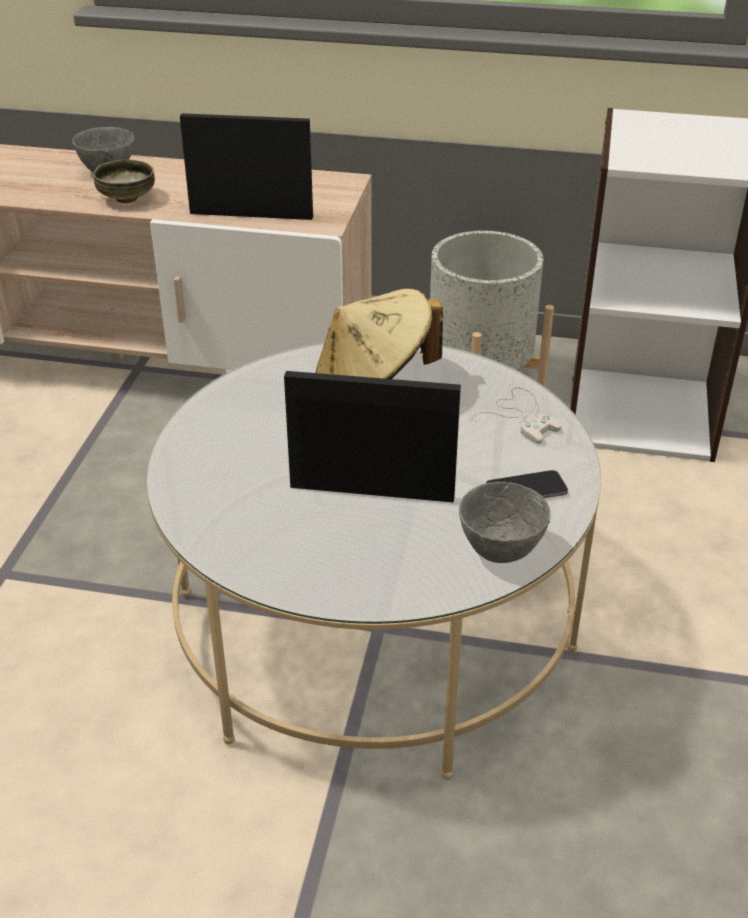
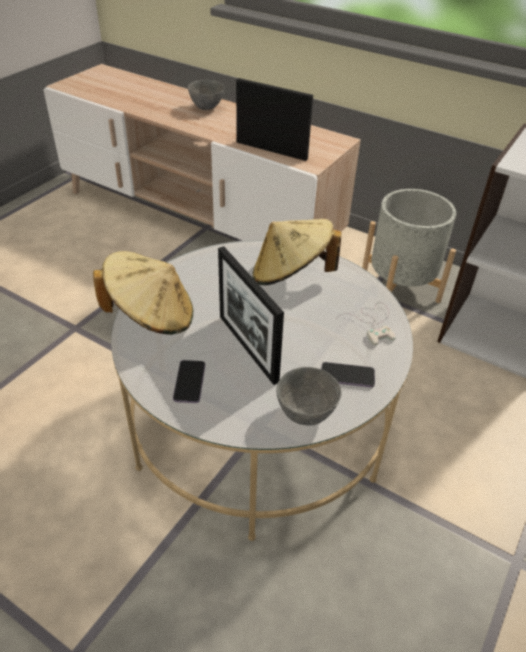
camera: 20 degrees right, 5 degrees up
(126, 199) = (206, 126): bowl -> none
(205, 488) = (151, 316): none -> beige hat
(318, 557) = (189, 382): none -> phone
(372, 492) = (248, 348): picture frame -> picture frame turned 150 degrees counterclockwise

